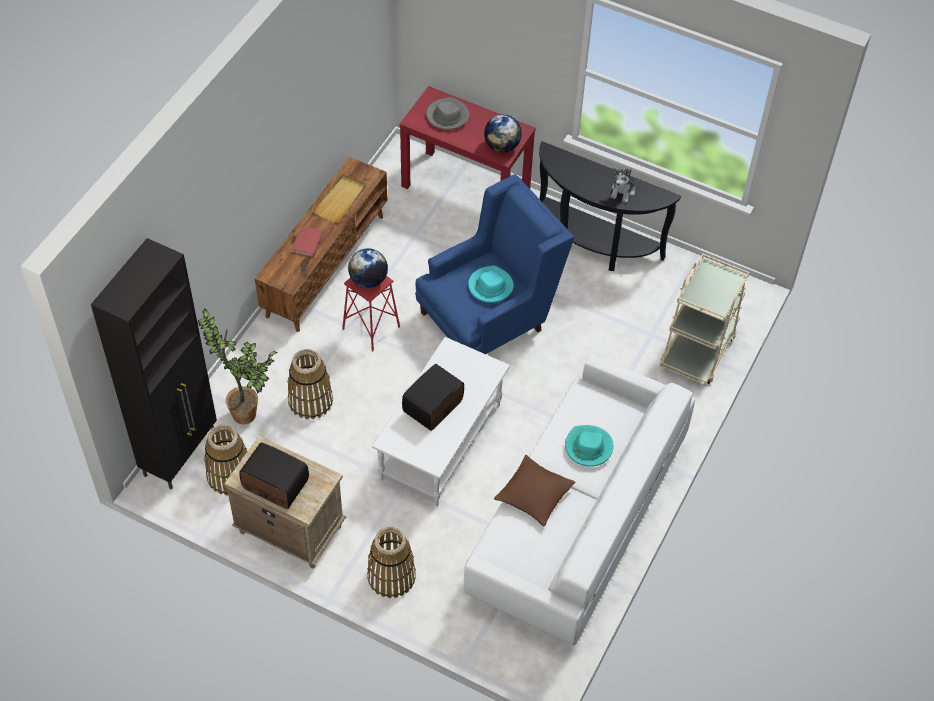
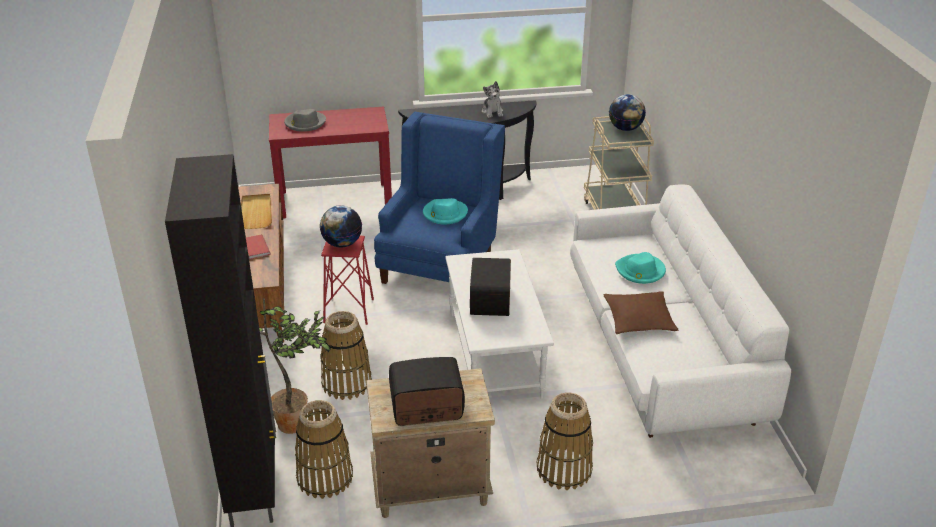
camera: 35 degrees left, 20 degrees down
(502, 146) = (370, 123): globe -> globe (625, 129)

